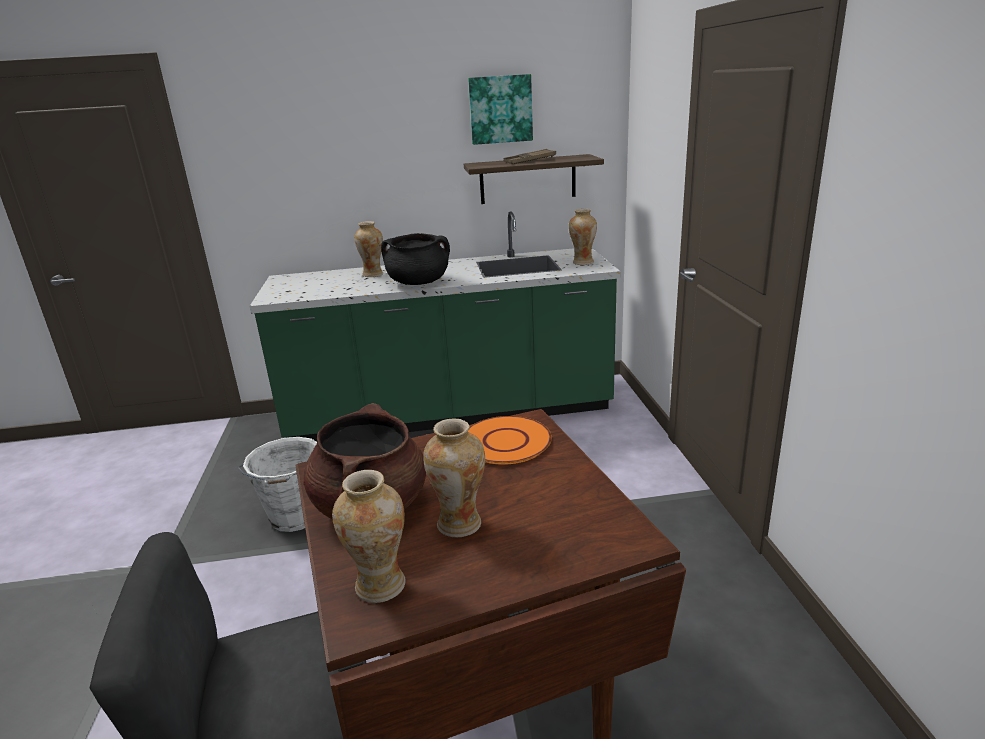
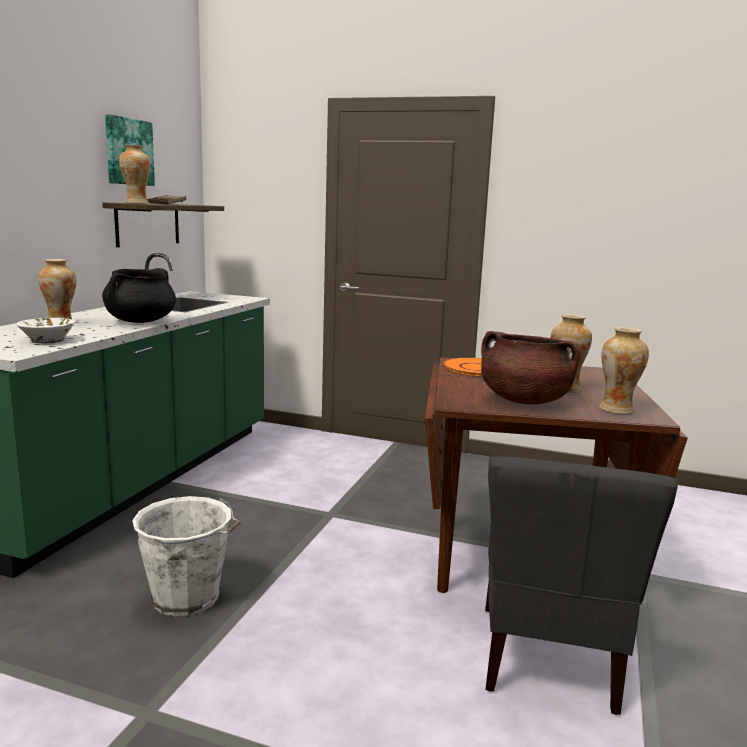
camera: 65 degrees left, 10 degrees down
(317, 290) = (47, 340): none -> white bowl
(583, 262) = (225, 297): vase -> vase (136, 203)

